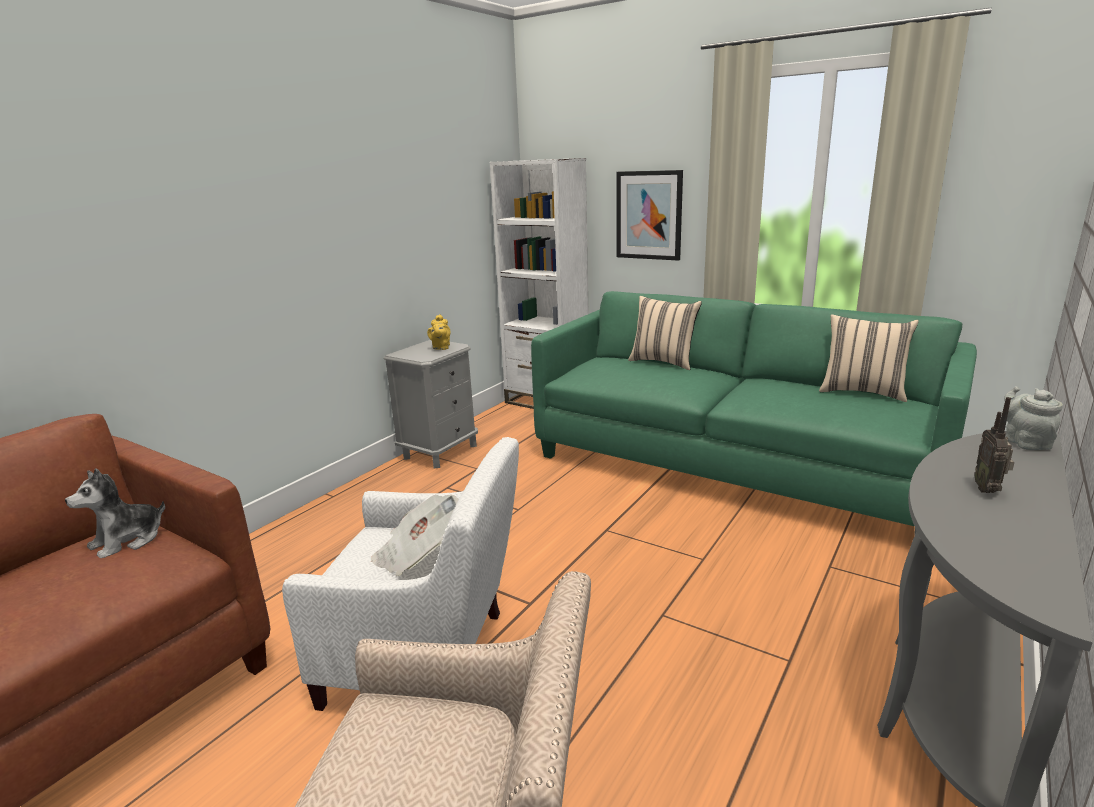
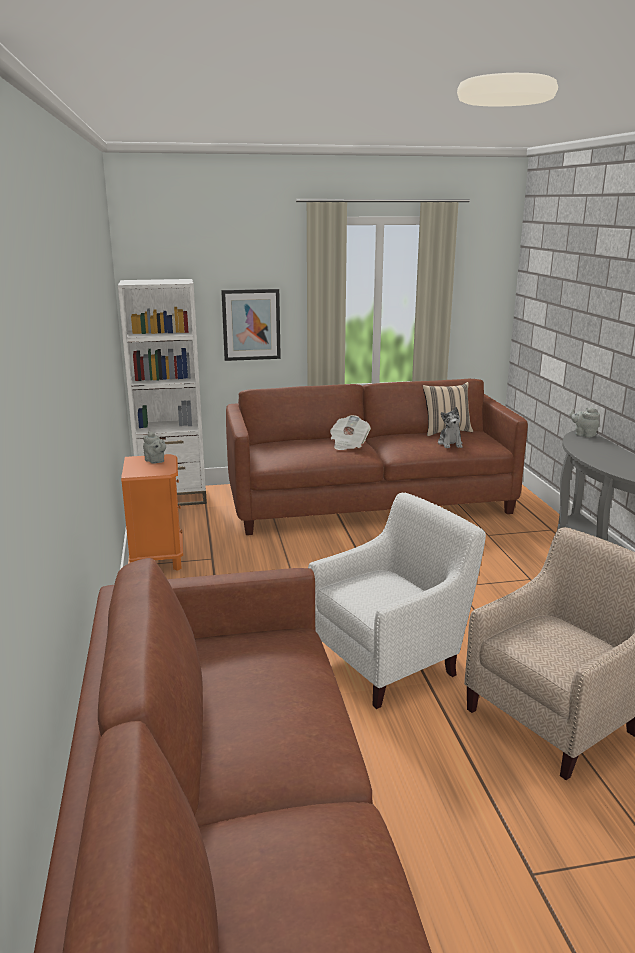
camera: 45 degrees left, 0 degrees up
(128, 540) = (233, 645): plush toy -> plush toy (450, 444)
(418, 554) = (389, 583): newspaper -> newspaper (348, 444)
(440, 451) = (157, 558): grey nightstand -> orange nightstand
(441, 348) = (155, 461): yellow teapot -> grey teapot
(663, 362) = (309, 438): beige pillow -> none
(731, 466) = (369, 502): green sofa -> brown sofa
(988, 490) = (606, 456): radio -> none

